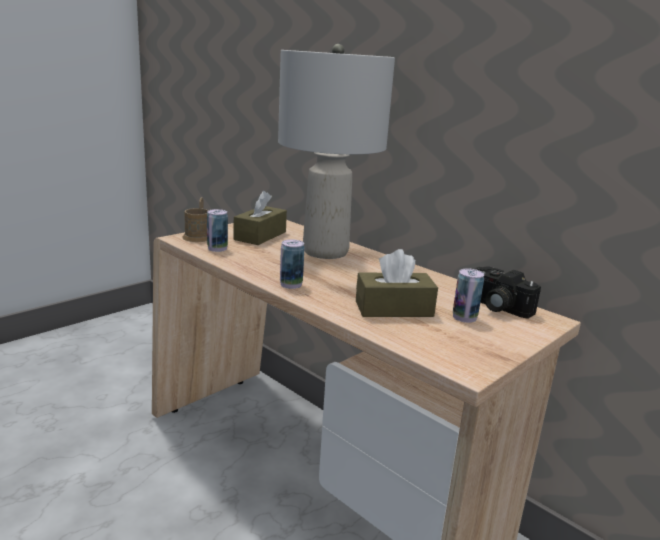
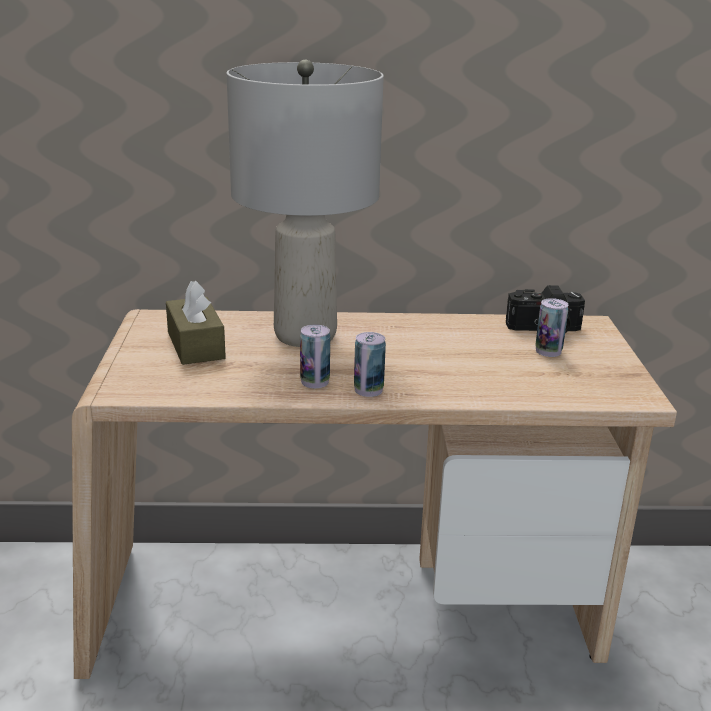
camera: 45 degrees left, 5 degrees up
(198, 236) = (129, 378): brown mug -> none
(217, 248) = (195, 385): can -> can (315, 382)
(394, 309) = (493, 370): brown tissue box -> none

